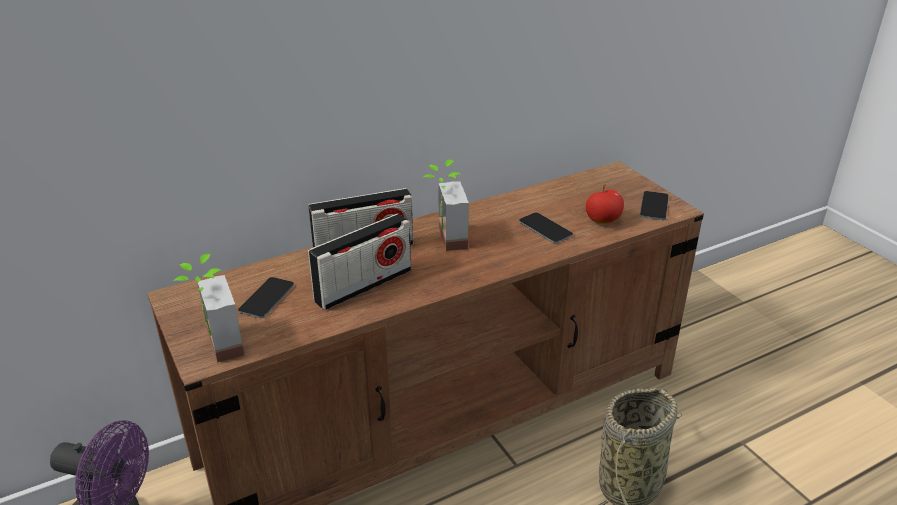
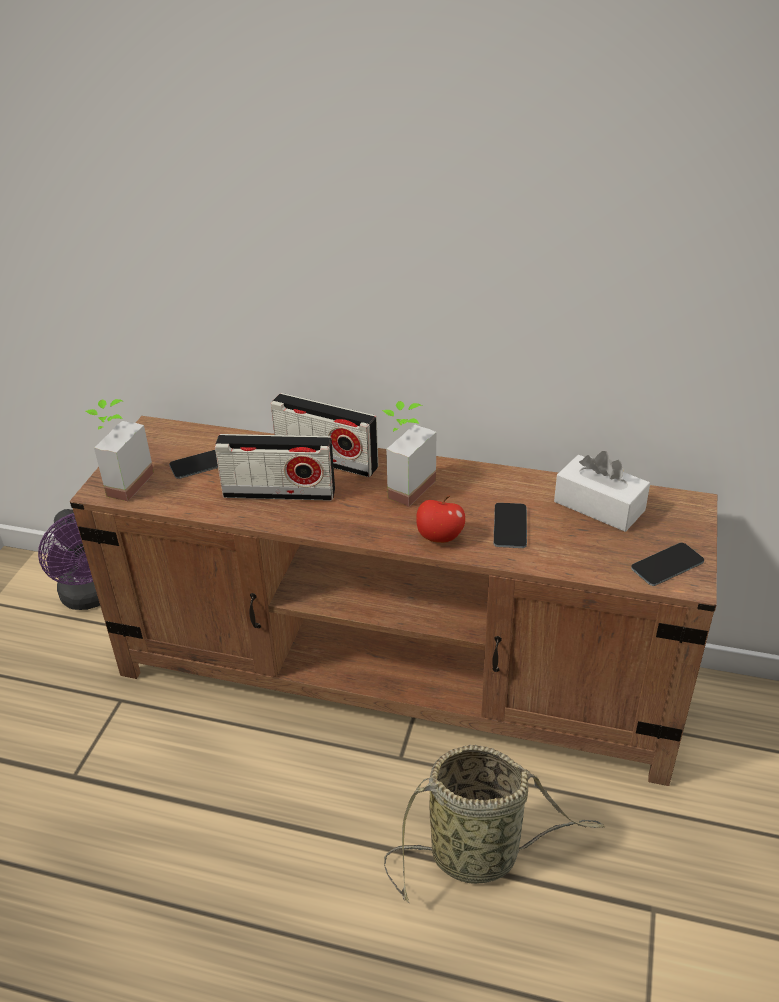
camera: 45 degrees right, 5 degrees up
(574, 194) = (599, 506): none -> white tissue box
(603, 221) = (581, 550): apple -> apple (439, 537)

